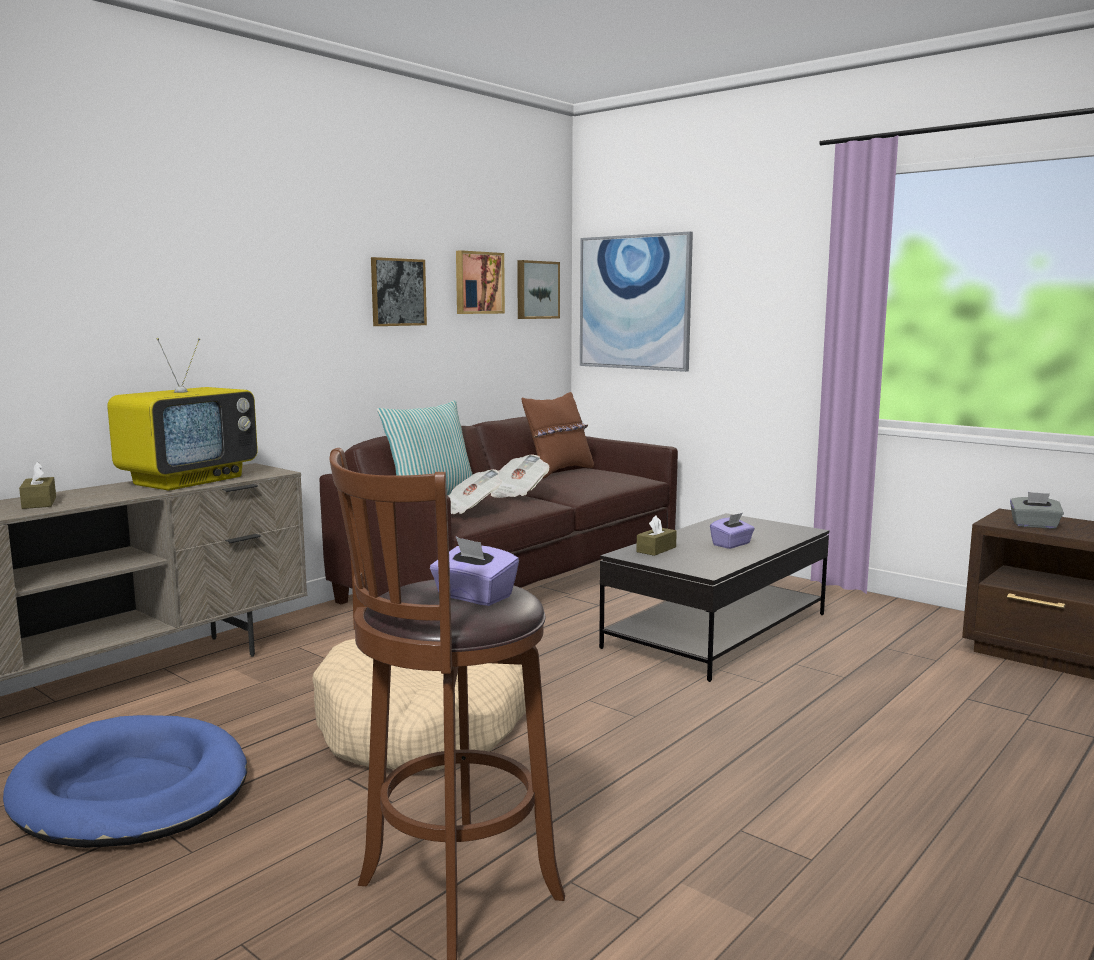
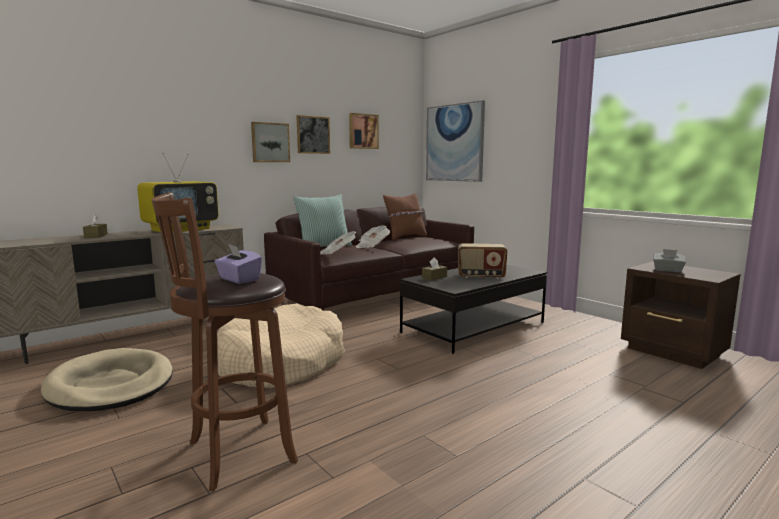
camera: 10 degrees right, 0 degrees up
(131, 790) = (111, 385): blue dog bed -> beige dog bed
(536, 290) = (400, 136): picture -> picture (270, 142)
(732, 544) = (481, 276): purple tissue box -> radio

